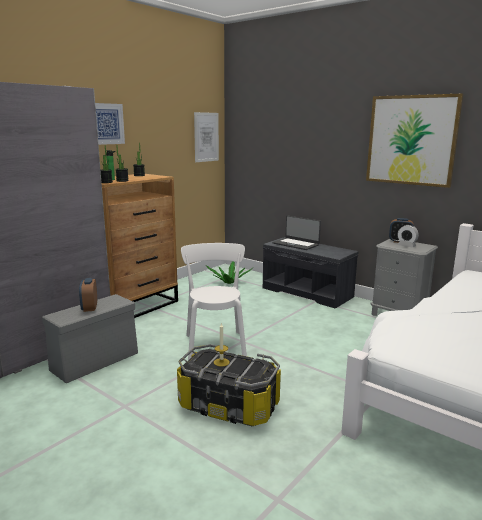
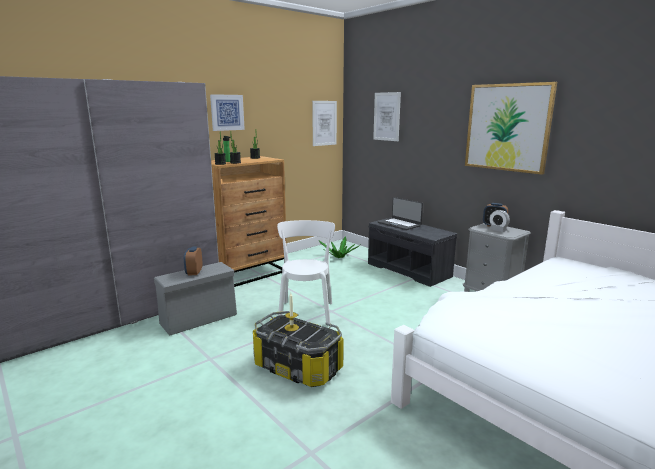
camera: 10 degrees right, 0 degrees up
(276, 130) = (386, 116): none -> picture

